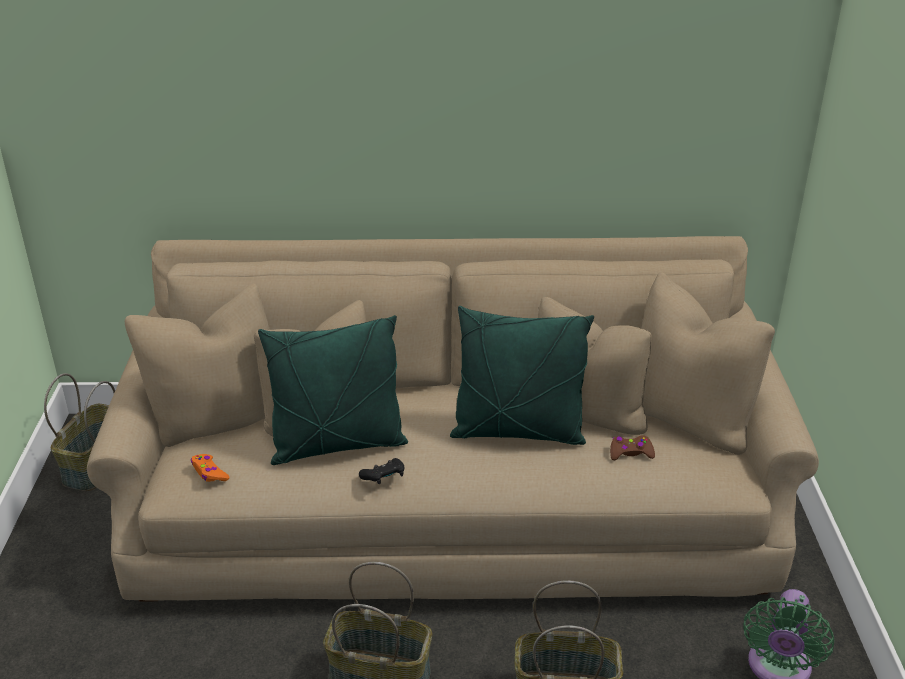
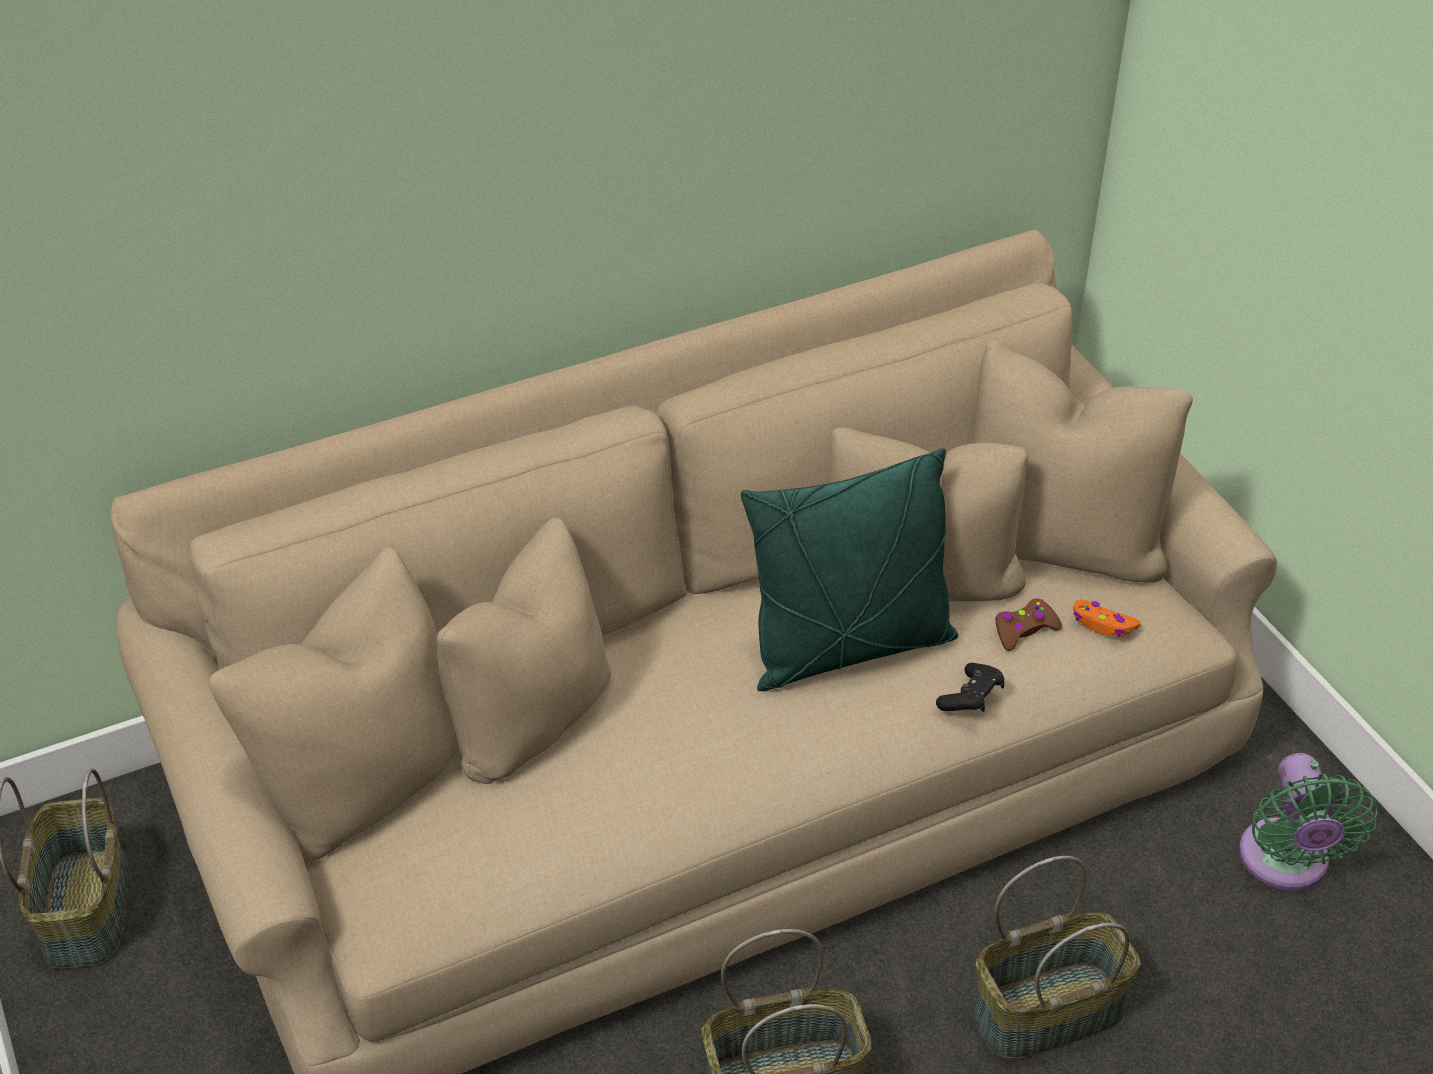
camera: 25 degrees left, 10 degrees up
(209, 473) = (431, 883): orange game controller -> orange game controller (1103, 624)
(338, 445) = (599, 763): green pillow -> none
(384, 478) = (708, 796): black game controller -> black game controller (971, 699)

